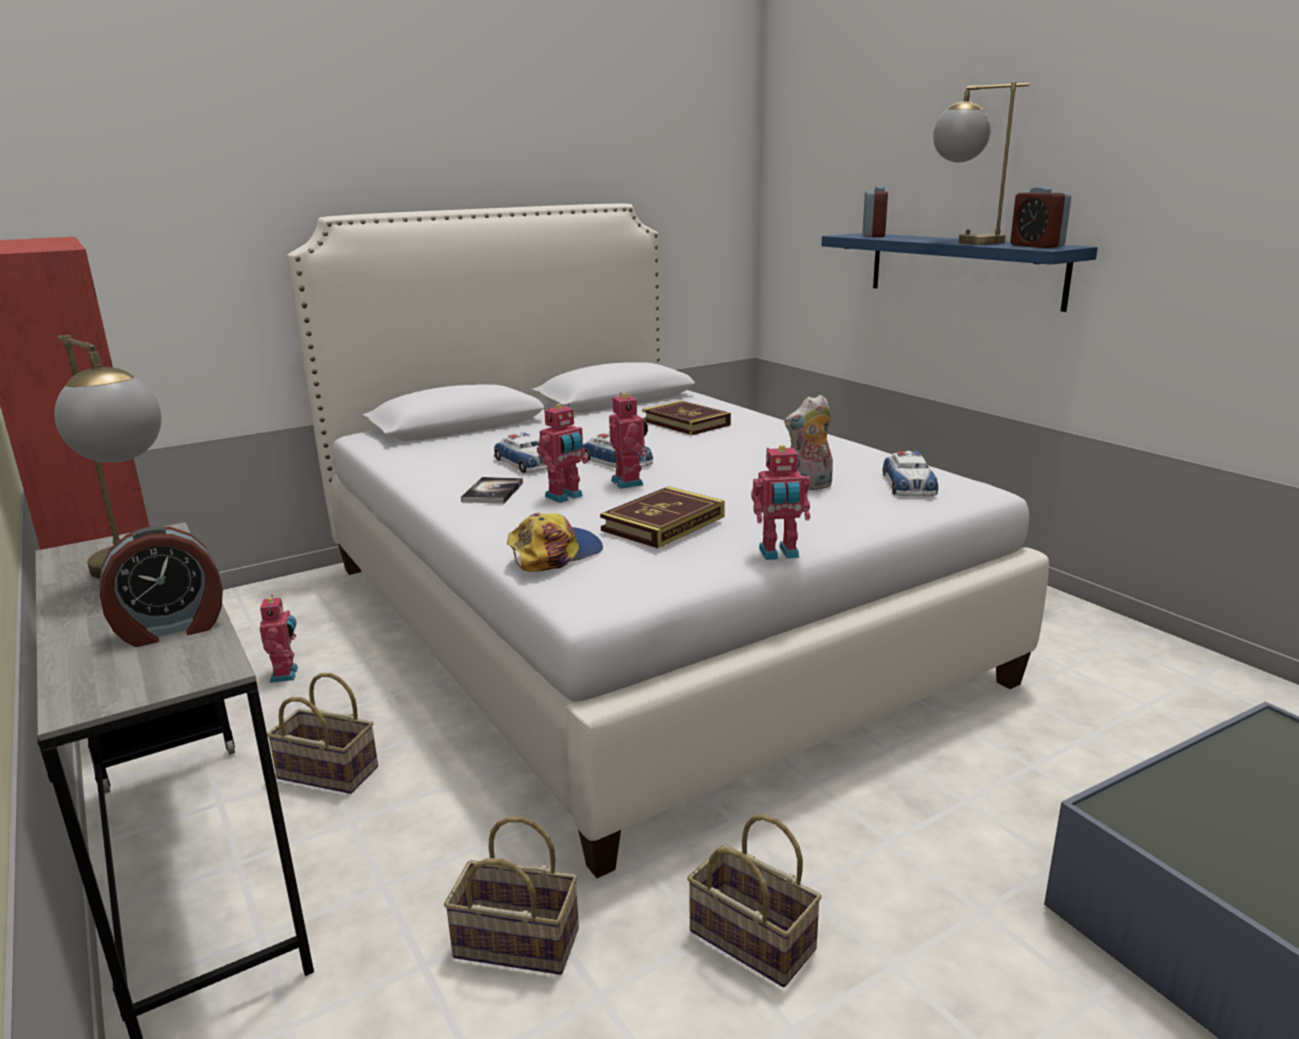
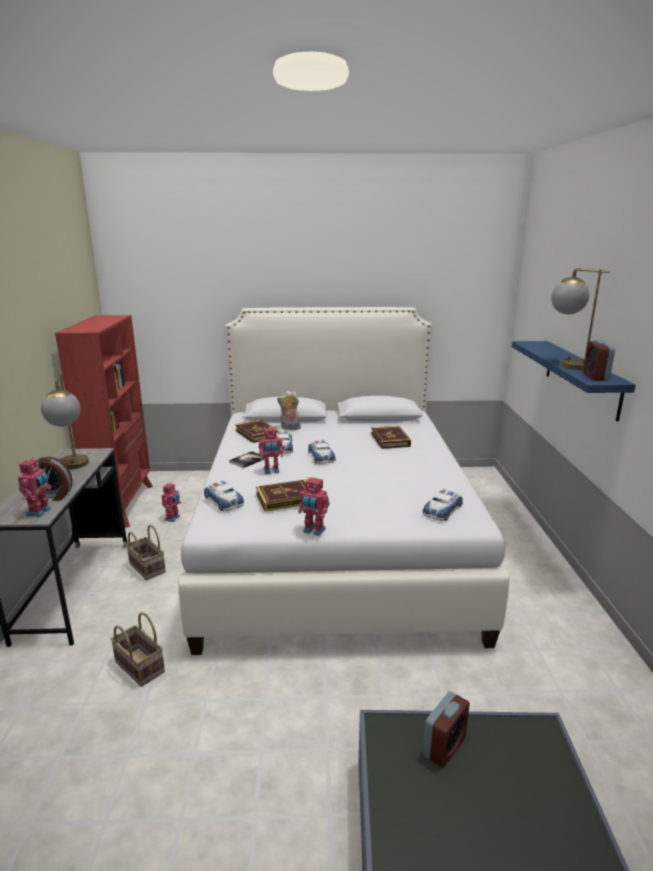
camera: 30 degrees right, 0 degrees up
(442, 455) = (256, 434): none -> book
(555, 553) = (224, 501): cap -> toy car
(629, 482) = (308, 470): toy robot -> toy robot (40, 512)
(748, 940) = (218, 709): basket -> none
(809, 487) = (389, 497): plush toy -> plush toy (290, 428)
(873, 236) = (539, 346): alarm clock -> alarm clock (444, 746)

